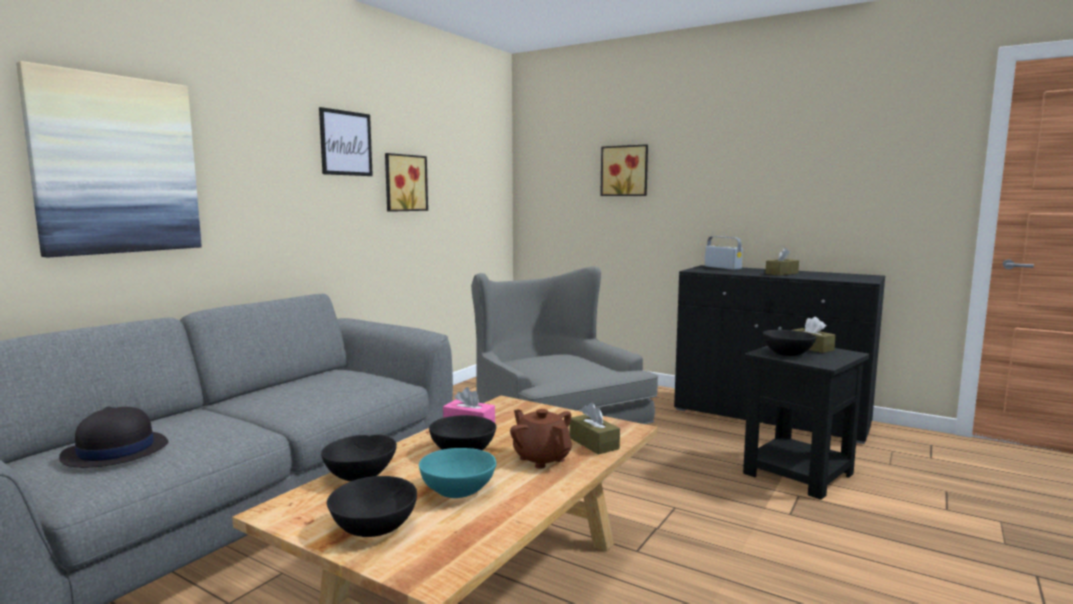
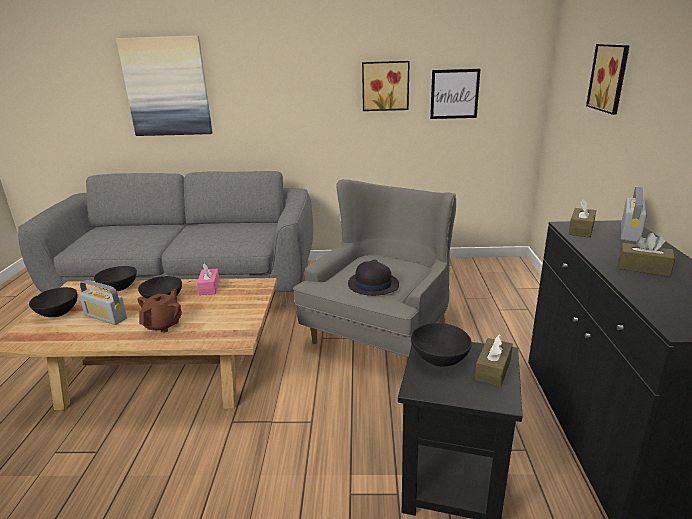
camera: 60 degrees right, 15 degrees up
(115, 451) = (107, 235): black hat -> black hat (372, 284)
(346, 143) = (324, 57): picture -> picture (454, 94)
(458, 491) = (106, 317): turquoise bowl -> radio
(594, 443) = (199, 334): brown tissue box -> brown tissue box (581, 229)

